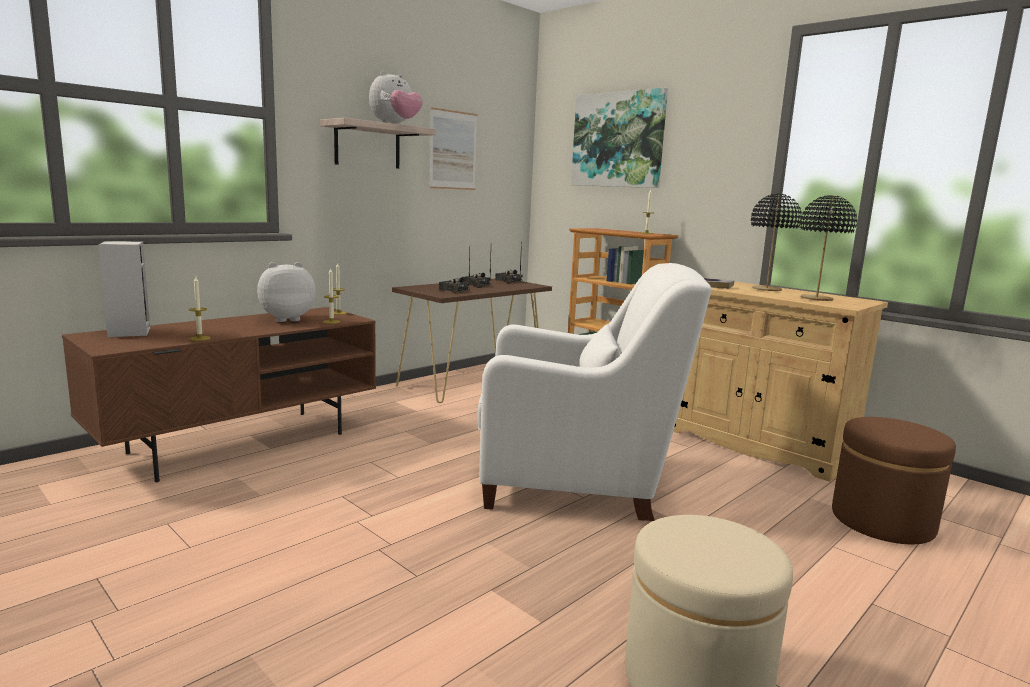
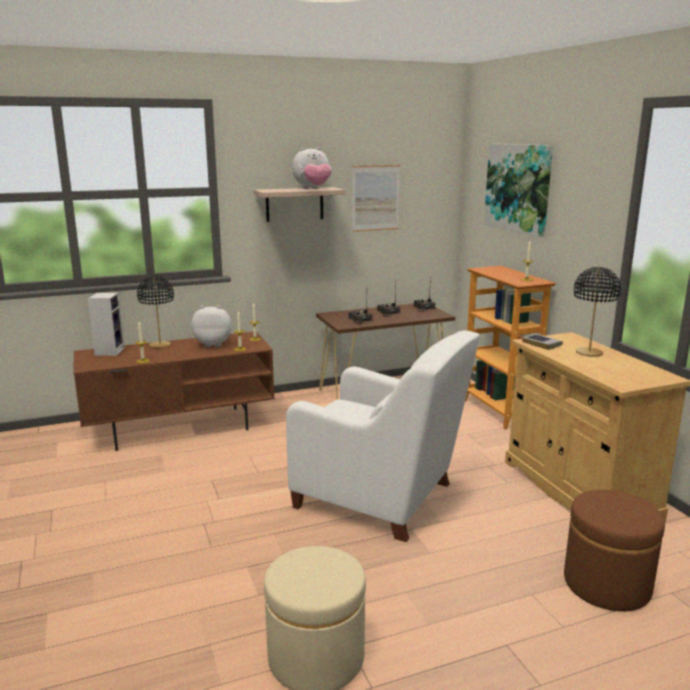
camera: 25 degrees right, 5 degrees up
(816, 299) = (613, 371): black table lamp -> black table lamp (160, 345)

